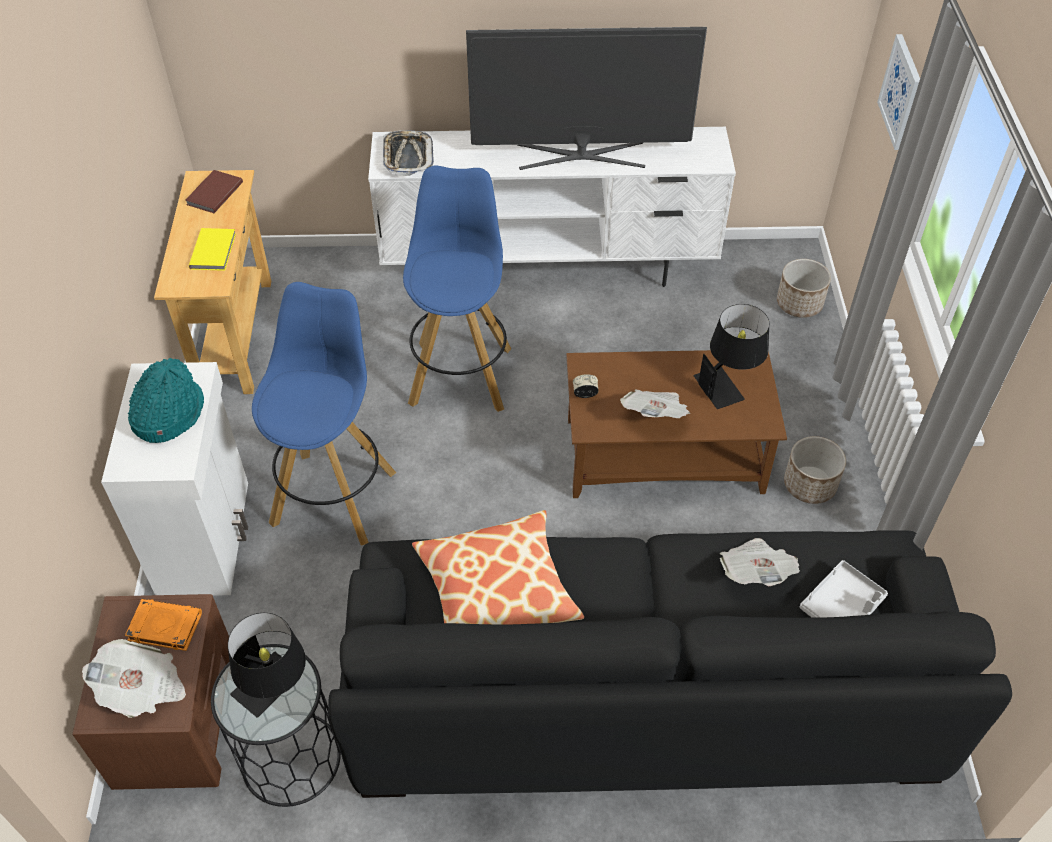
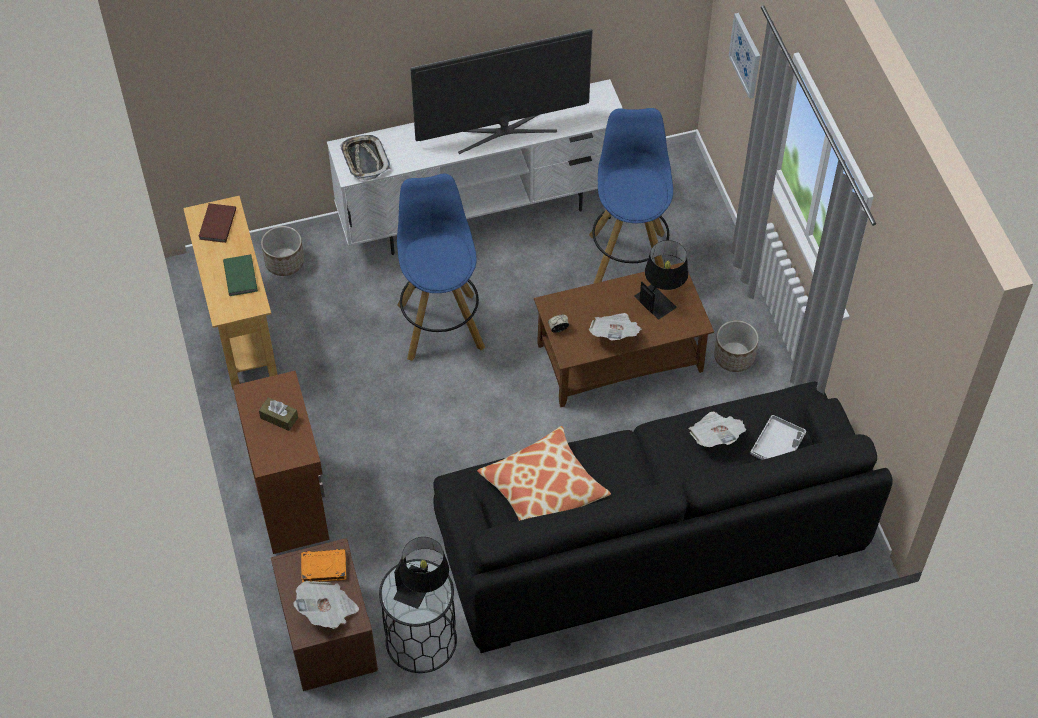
camera: 15 degrees left, 5 degrees up
(168, 414) = (279, 418): turquoise hat -> brown tissue box
(206, 536) = (291, 500): white cabinet -> brown cabinet
(214, 250) = (241, 276): yellow book -> green book
(334, 495) = (377, 446): blue stool -> blue stool (628, 258)
(799, 304) = (693, 204): planter -> planter (285, 262)

